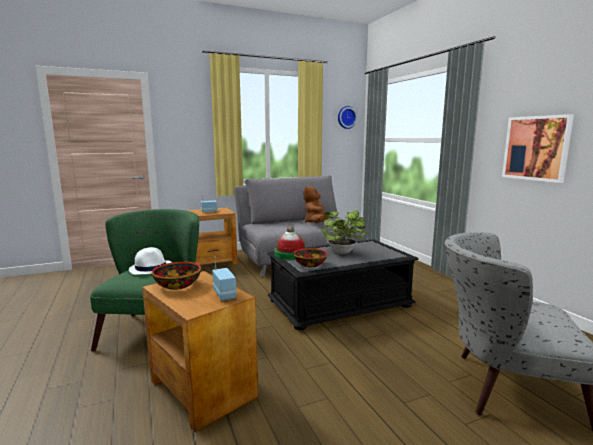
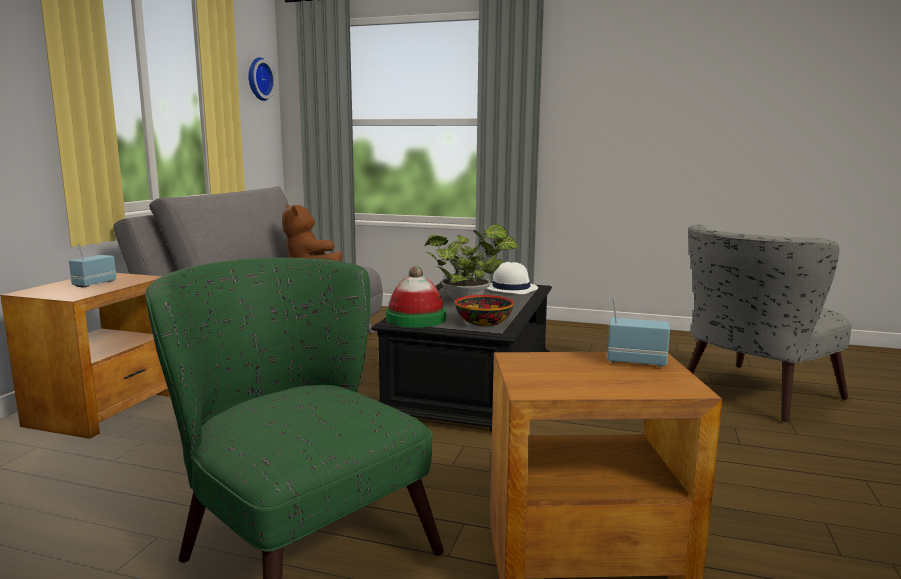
camera: 50 degrees left, 0 degrees up
(151, 268) = (300, 399): white hat -> white hat (511, 288)
(177, 285) = (545, 377): bowl -> none
(536, 148) = (617, 130): picture -> none

